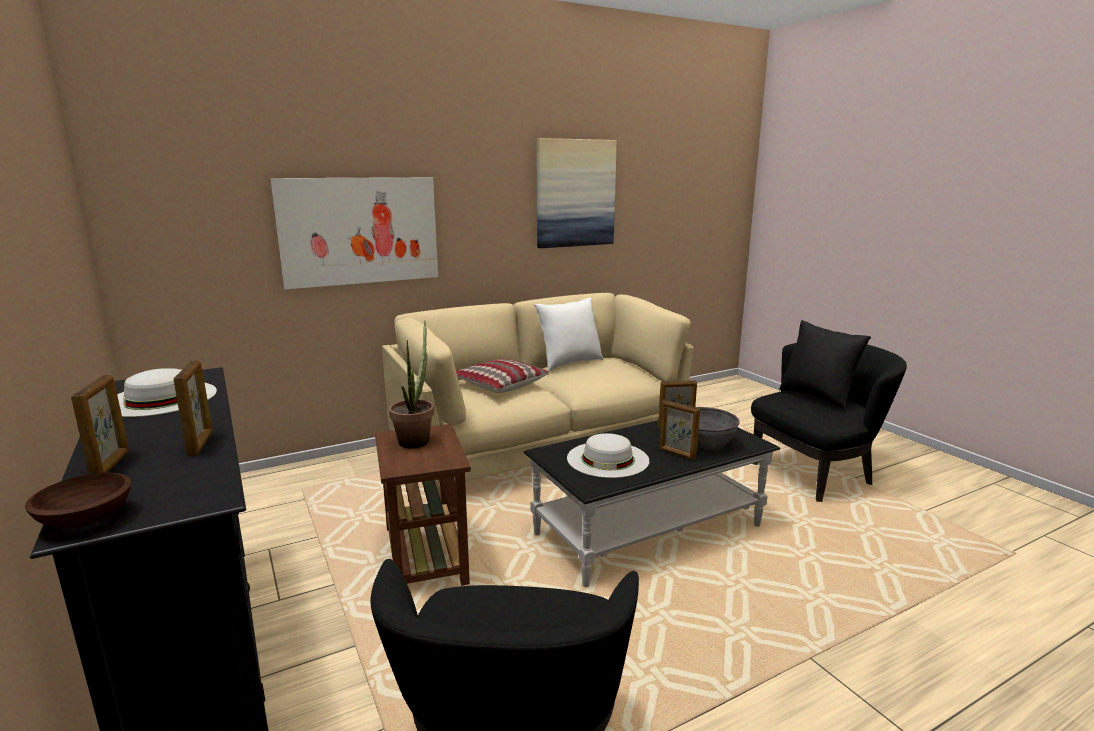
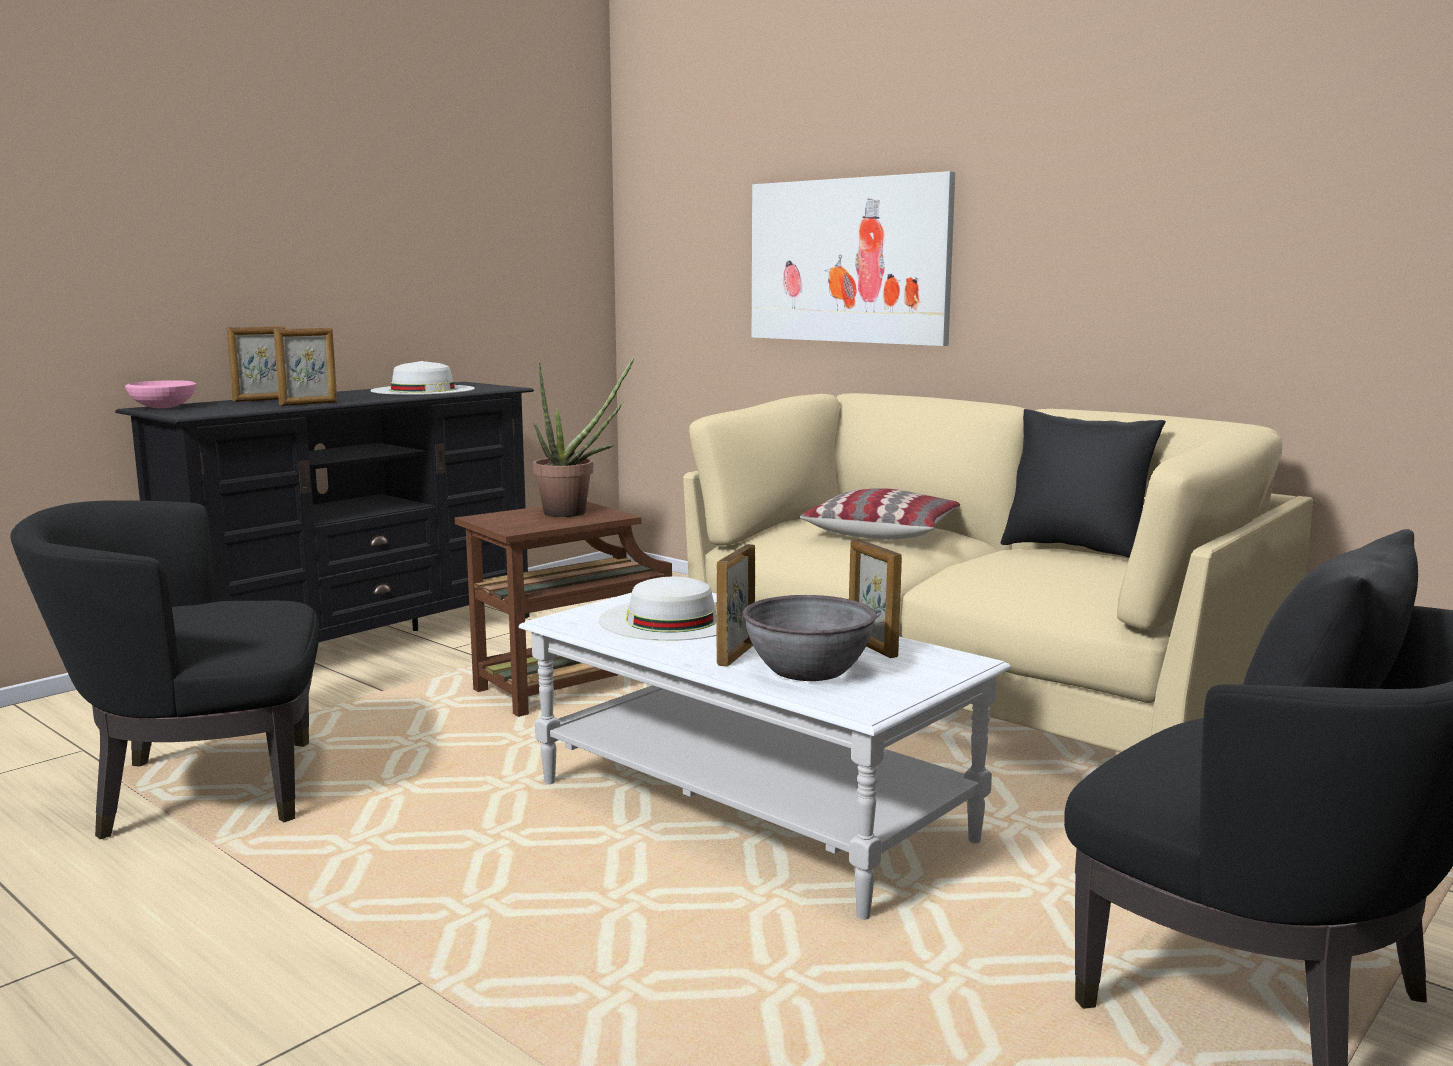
camera: 70 degrees right, 5 degrees down
(85, 519) = (164, 407): brown bowl -> pink bowl
(569, 363) = (1075, 550): white pillow -> black pillow
(575, 193) = (1254, 192): picture -> none
(648, 530) = (751, 812): black coffee table -> white coffee table

